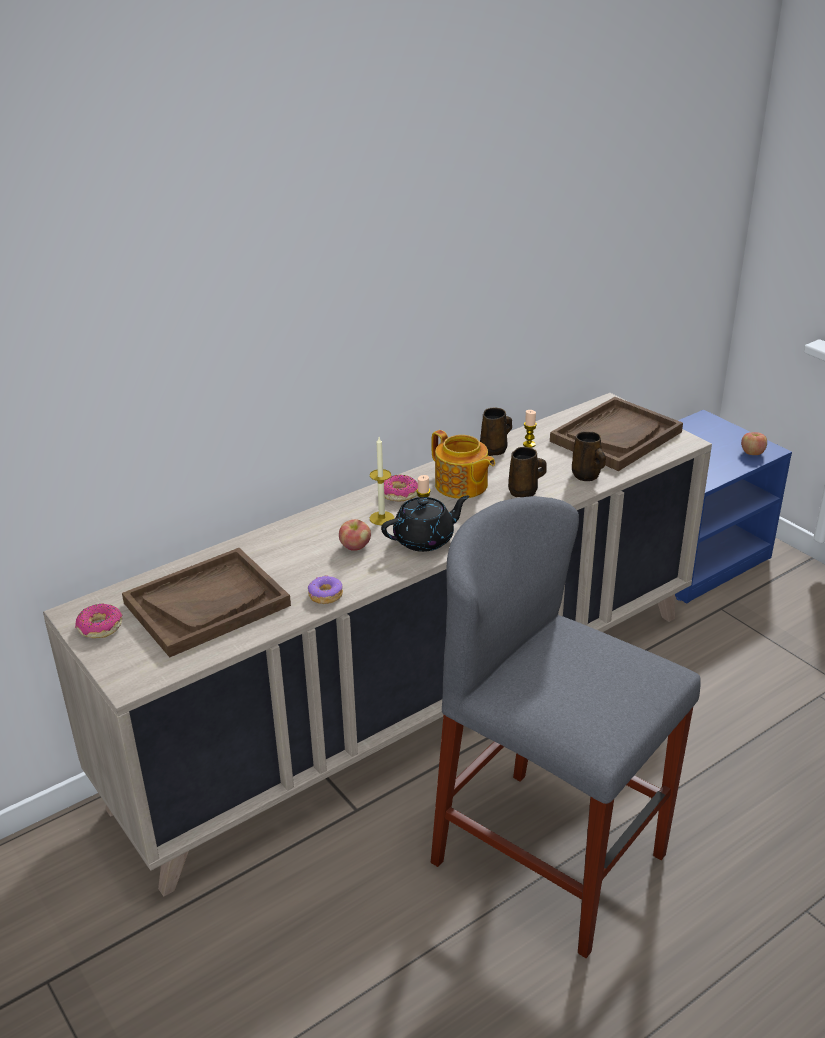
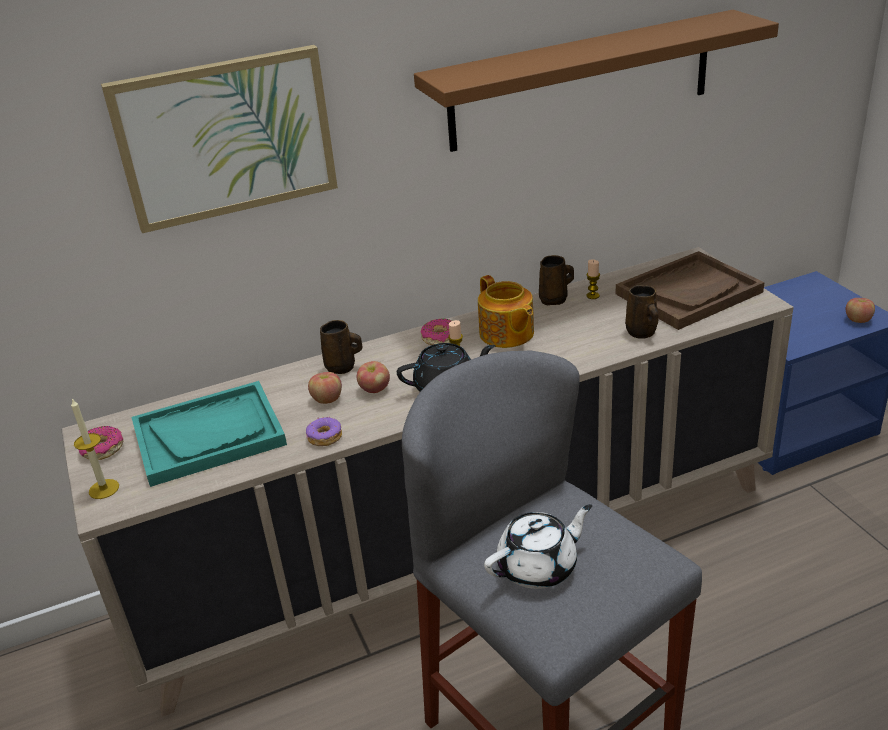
camera: 15 degrees right, 0 degrees up
(207, 604) = (209, 435): brown tray -> turquoise tray
(211, 309) = (226, 137): none -> picture
(312, 560) = (327, 399): none -> apple
(382, 518) = (413, 362): candle -> candle (104, 489)
(516, 242) = (582, 81): none -> brown shelf
(524, 492) = (569, 345): brown mug -> brown mug (342, 367)
(567, 689) = (539, 567): none -> white teapot

